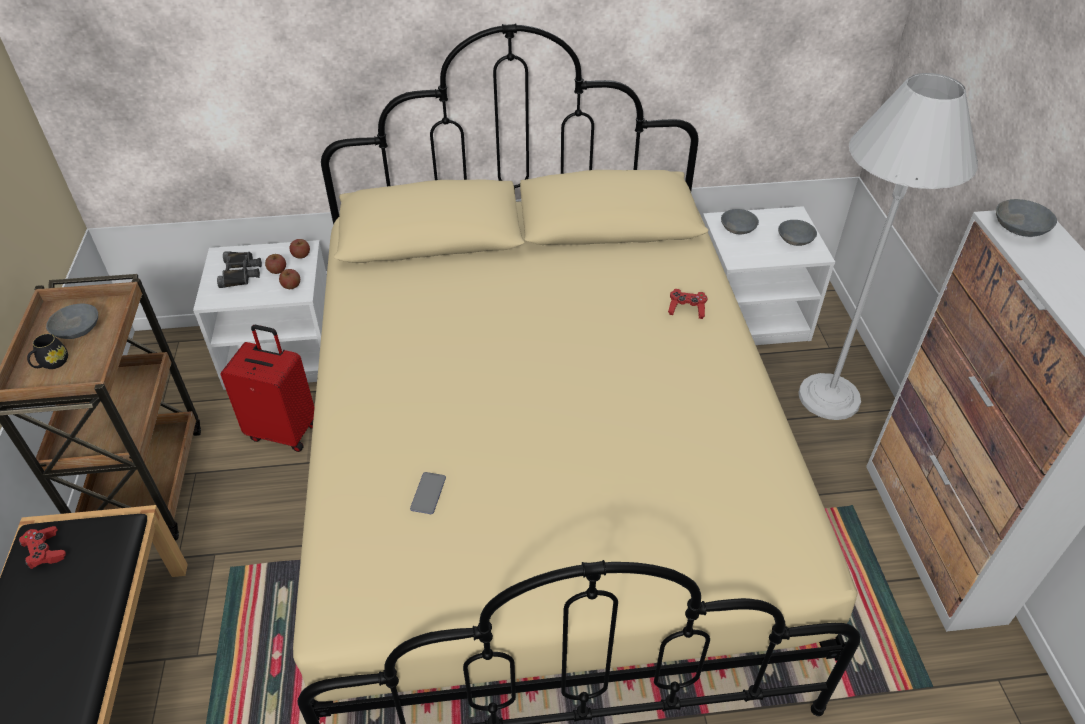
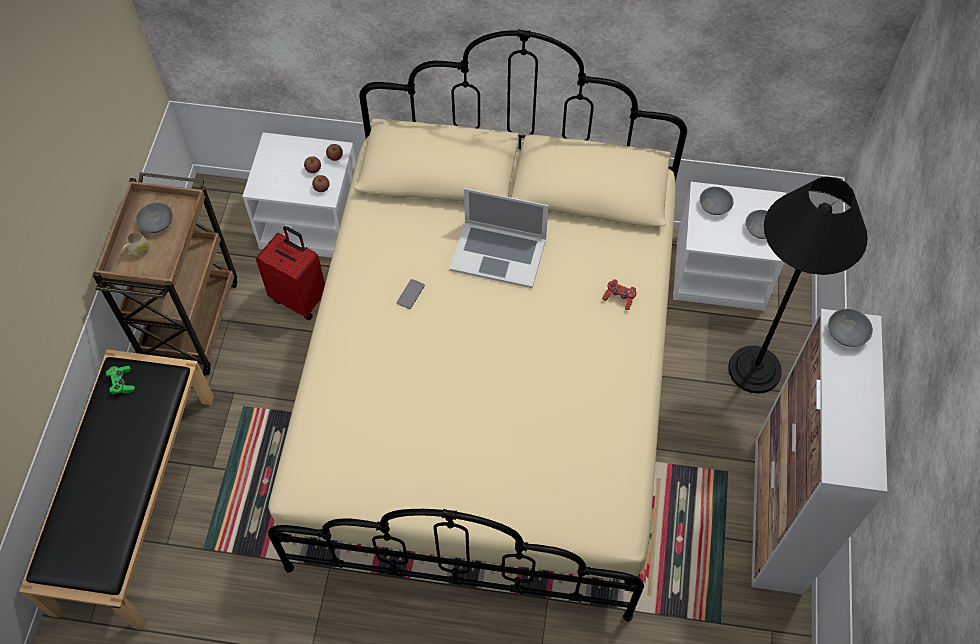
camera: 15 degrees right, 15 degrees up
(45, 551) = (122, 383): red game controller -> green game controller
(52, 364) = (137, 251): black mug -> beige mug
(241, 273) = (284, 165): black binoculars -> none
(428, 493) = (377, 414): phone -> phone (410, 294)
(528, 293) = (498, 253): none -> laptop
(829, 397) = (754, 370): white floor lamp -> black floor lamp

